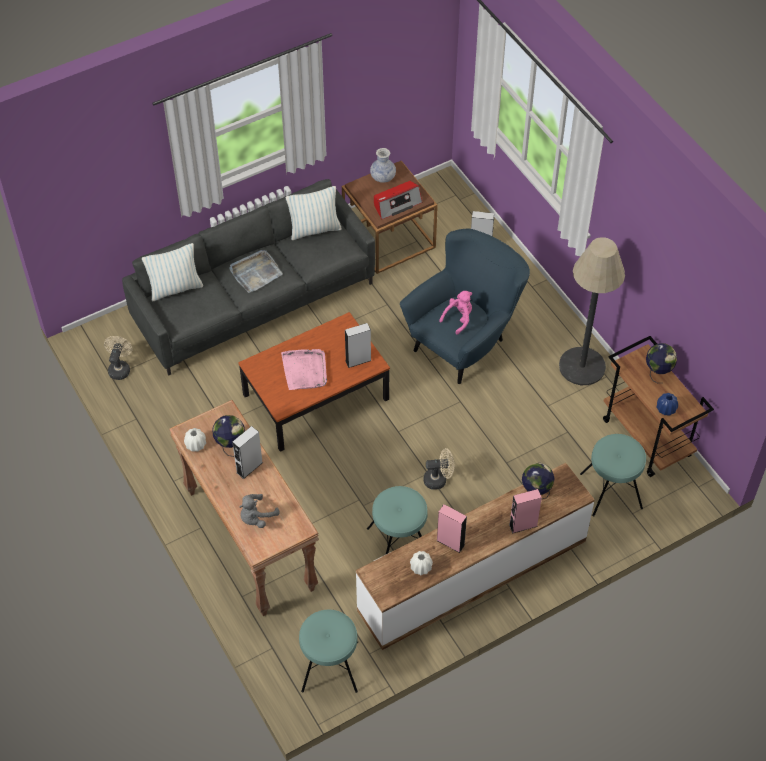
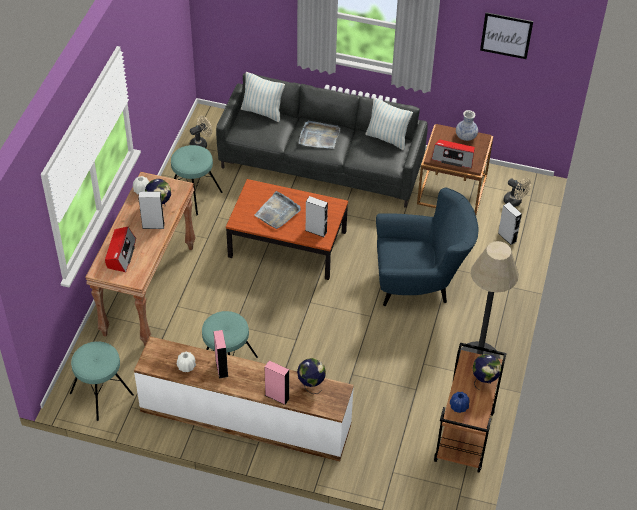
camera: 45 degrees right, 5 degrees down
(256, 517) = (121, 254): grey plush toy -> radio
(305, 370) = (277, 212): pink tray -> grey tray
(387, 52) = (506, 35): none -> picture
(439, 479) = (297, 349): beige fan -> beige fan (515, 202)
(458, 318) = (410, 255): pink plush toy -> none
(611, 491) = (396, 447): turquoise stool -> turquoise stool (194, 195)

